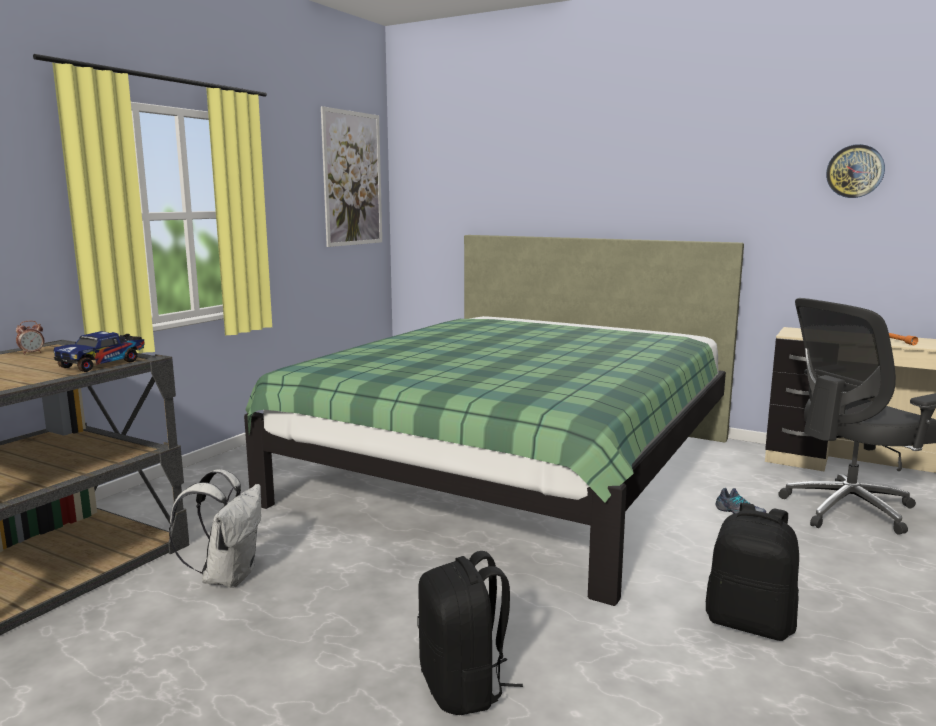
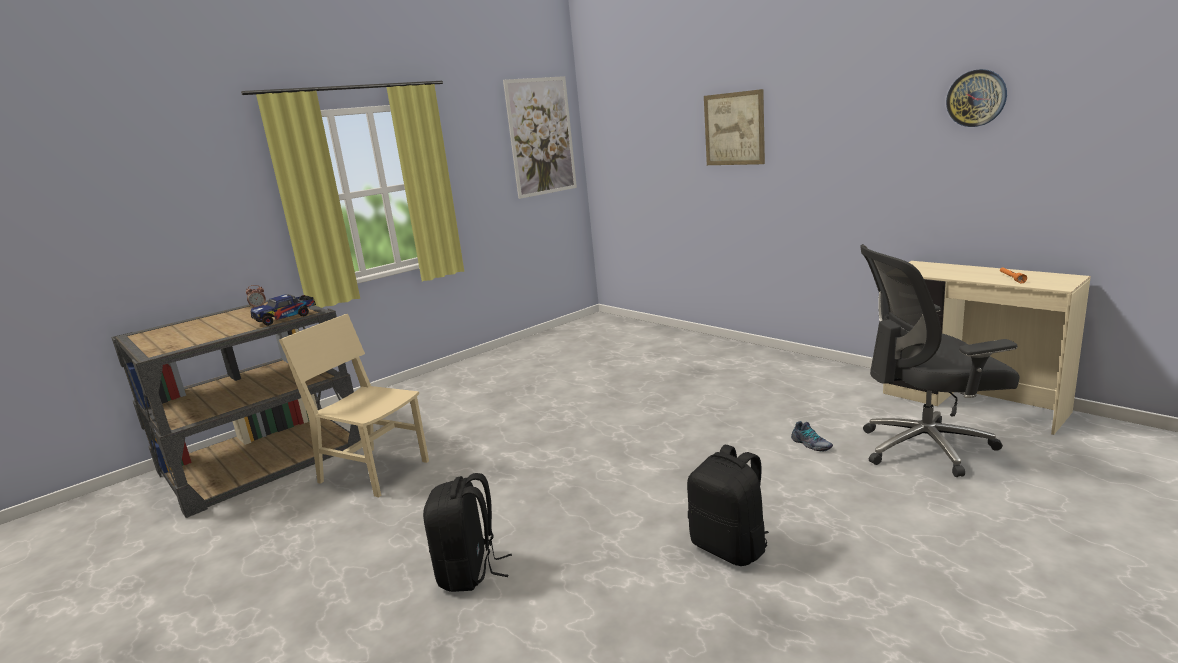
camera: 20 degrees right, 5 degrees up
(228, 576) = (374, 471): white backpack -> beige chair
(514, 469) = (641, 392): green bed -> none
(589, 187) = (734, 129): none -> picture

